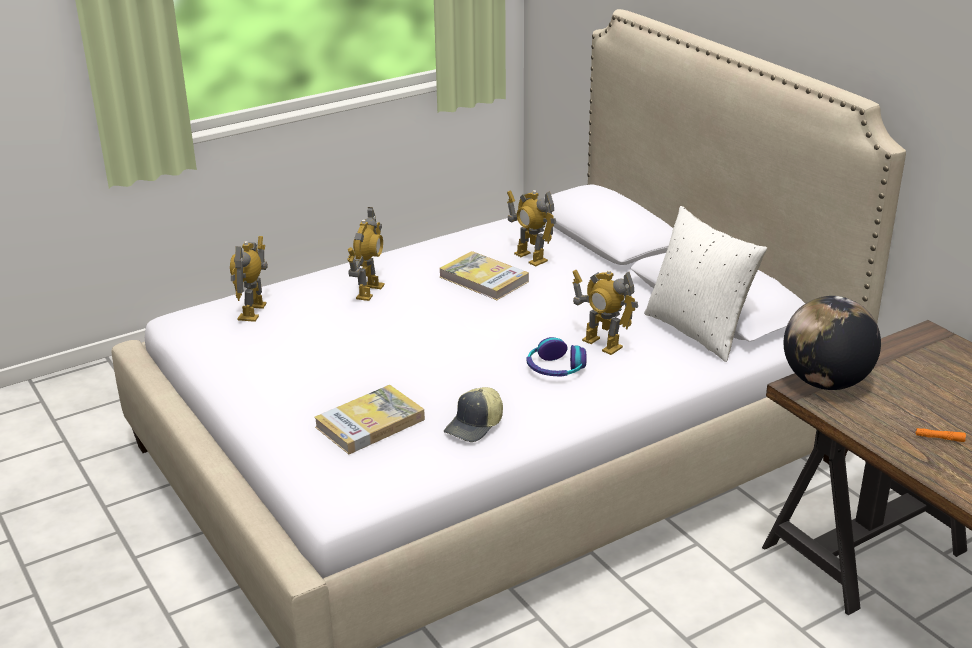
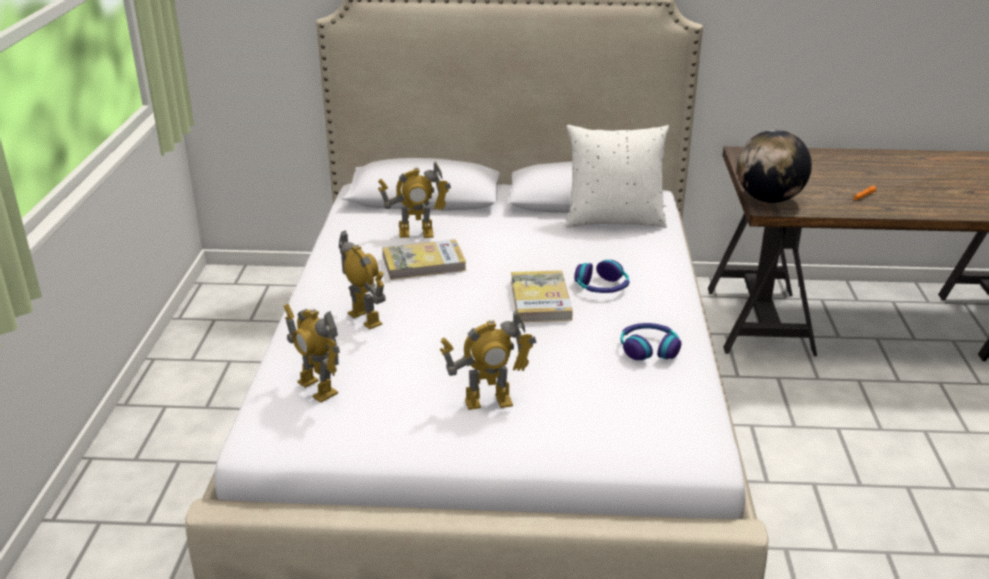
camera: 55 degrees left, 0 degrees up
(370, 423) = (594, 394): book -> book (540, 300)
(475, 426) = (649, 349): cap -> headphones
(602, 344) = (588, 258): toy robot -> toy robot (488, 402)

